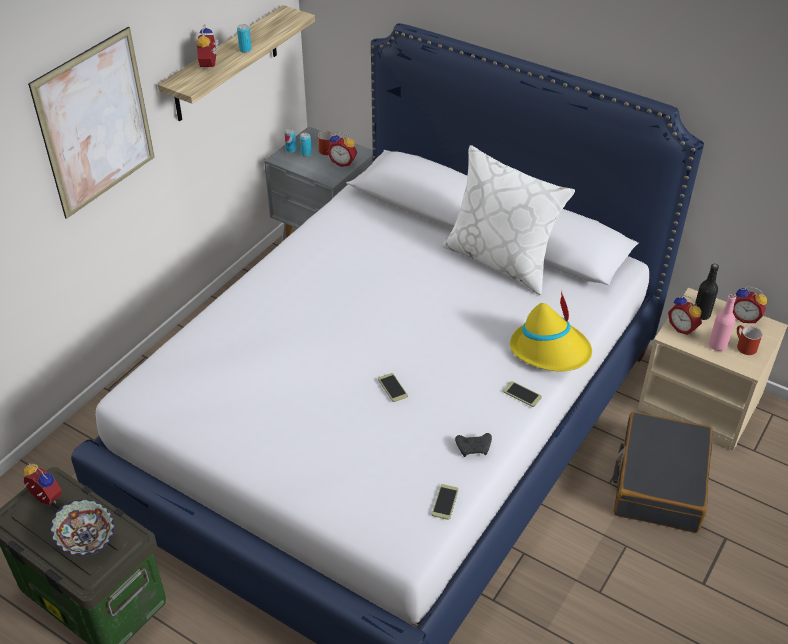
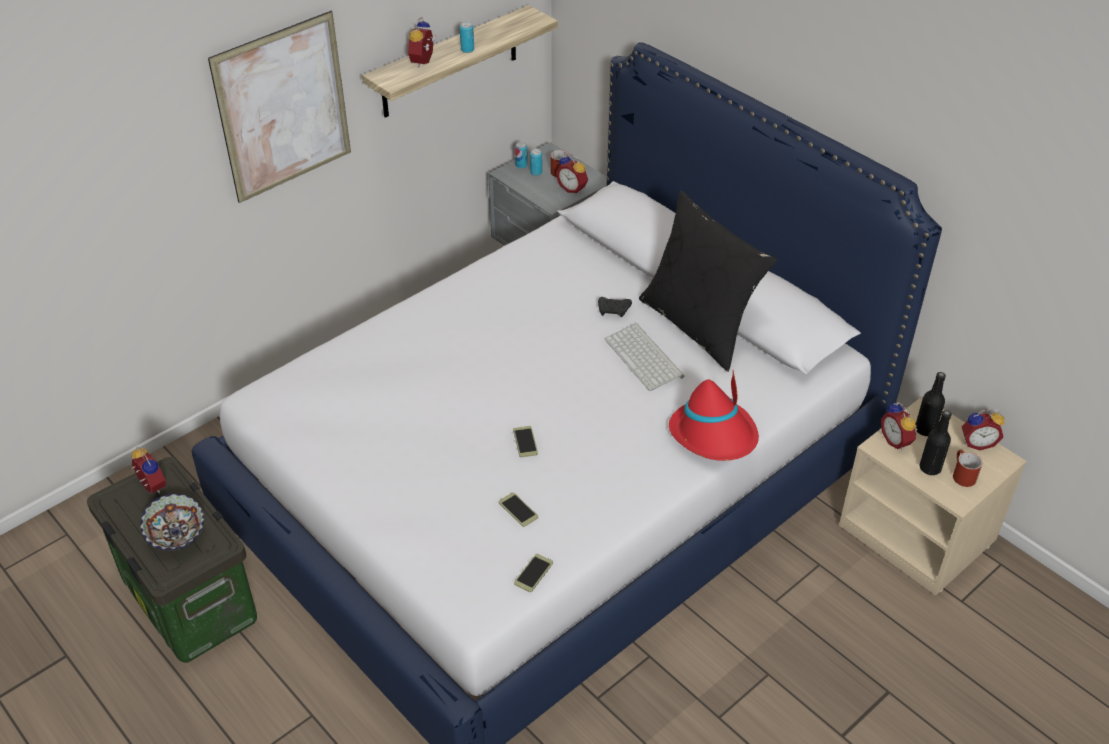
camera: 15 degrees right, 0 degrees up
(467, 296) = (645, 358): none -> keyboard
(474, 448) = (587, 523): black game controller -> black game controller (614, 311)
(501, 260) = (699, 326): white pillow -> black pillow
(522, 394) = (663, 476): phone -> phone (518, 510)
(550, 350) = (714, 435): yellow hat -> red hat
(659, 482) = (833, 613): black suitcase -> none
(717, 345) = (930, 468): pink bottle -> black bottle
(745, 317) = (977, 442): alarm clock -> alarm clock turned 45 degrees counterclockwise

